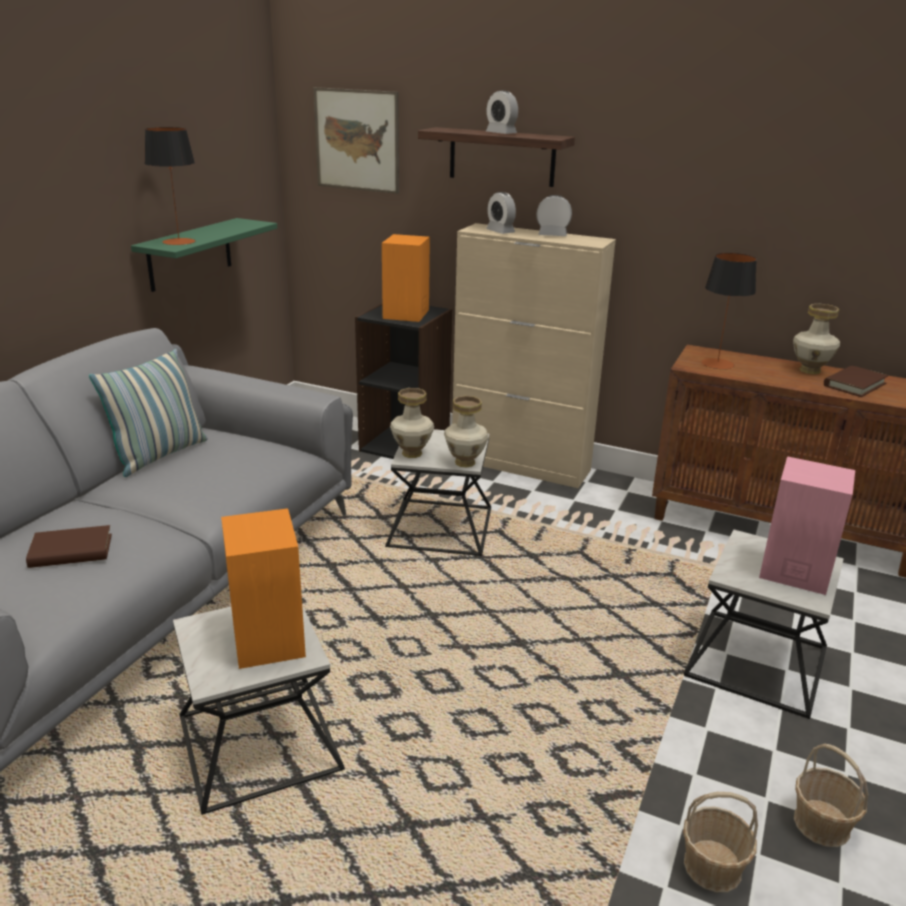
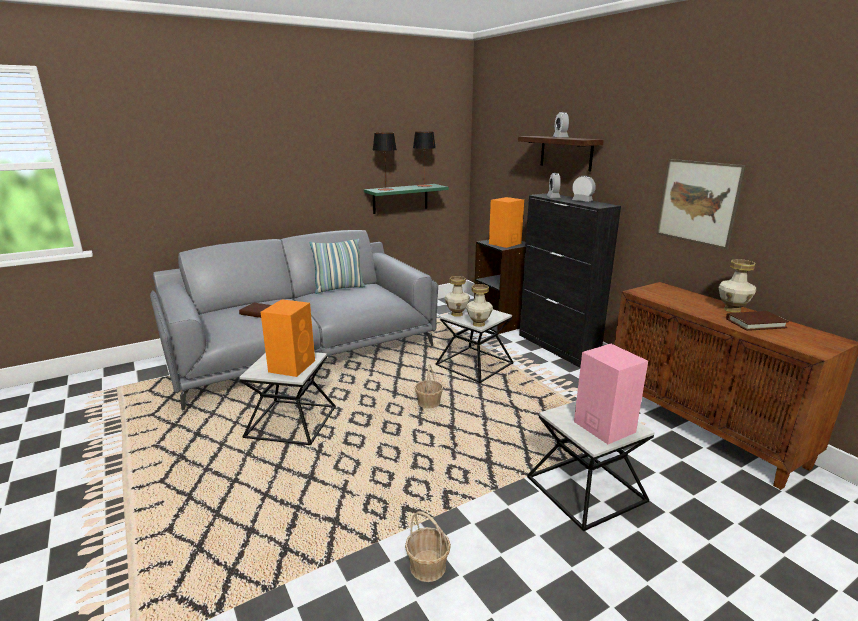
camera: 35 degrees right, 5 degrees down
(357, 140) = (501, 144): picture -> picture (698, 202)
(521, 465) = (557, 347): beige cabinet -> black cabinet
(717, 364) = (662, 294): table lamp -> table lamp (424, 185)
(822, 824) = (519, 583): basket -> basket (428, 403)

